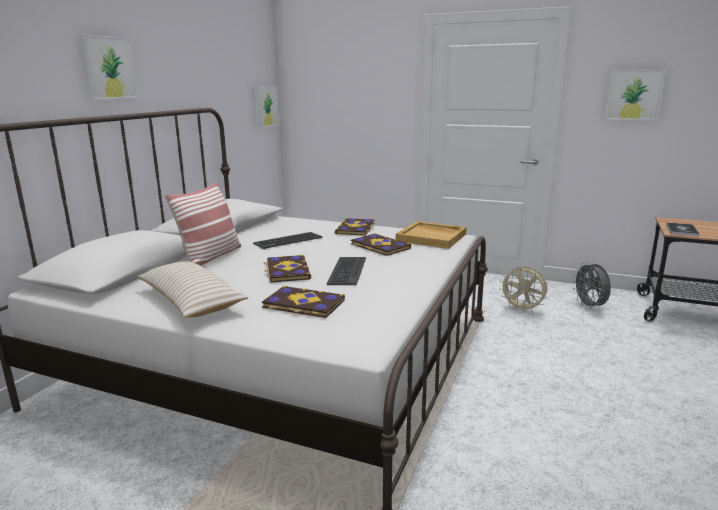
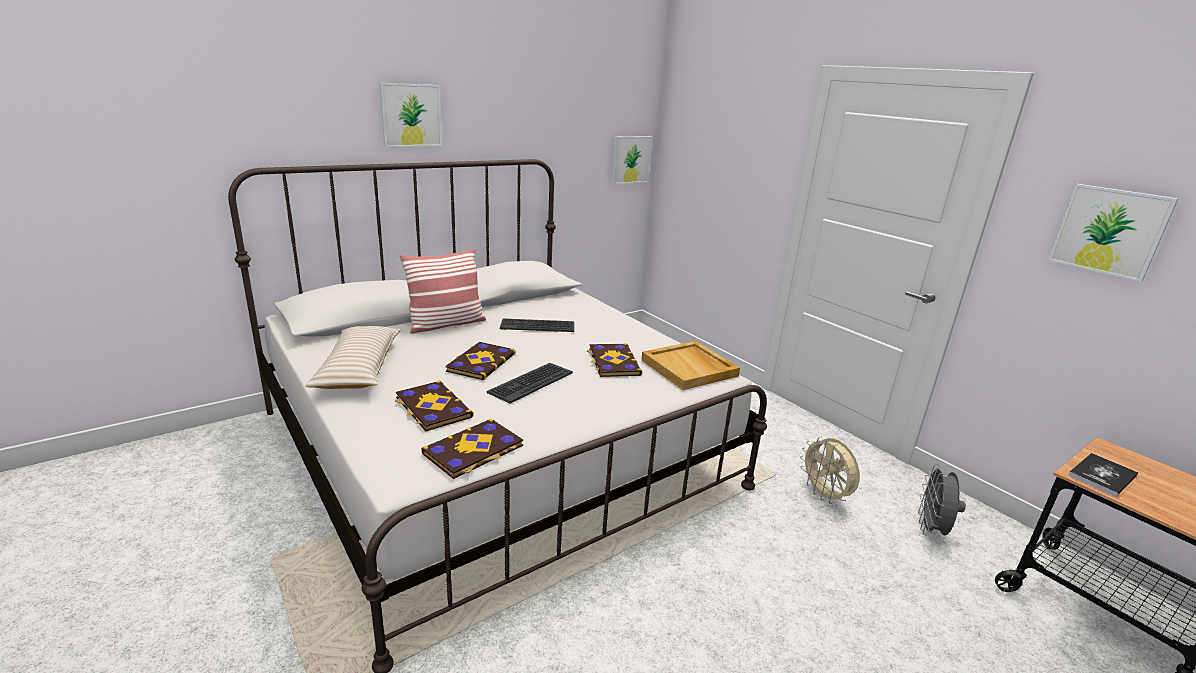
camera: 30 degrees right, 5 degrees up
(356, 228) = (627, 330): book -> book (474, 450)

